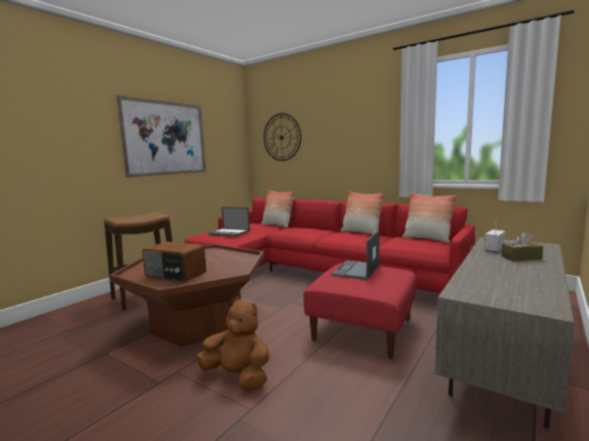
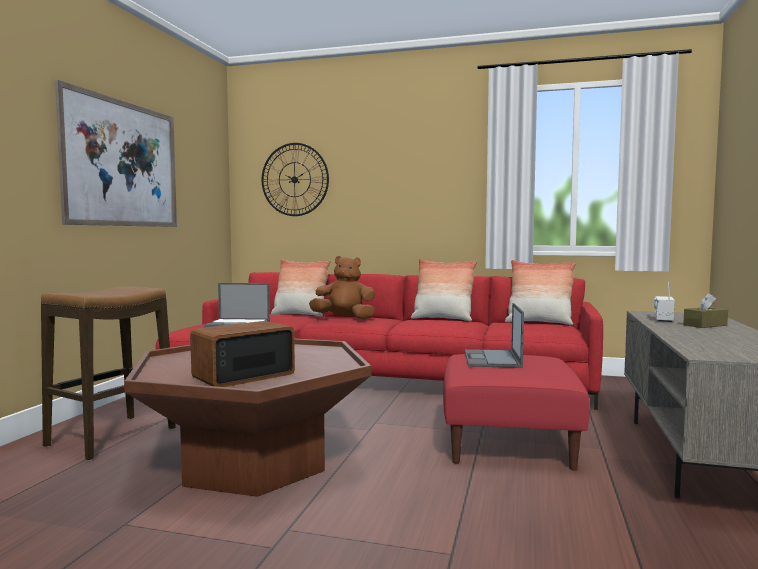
camera: 20 degrees left, 5 degrees down
(175, 275) = (242, 375): radio -> radio turned 135 degrees clockwise
(238, 377) = (393, 520): brown plush toy -> brown plush toy (344, 318)

